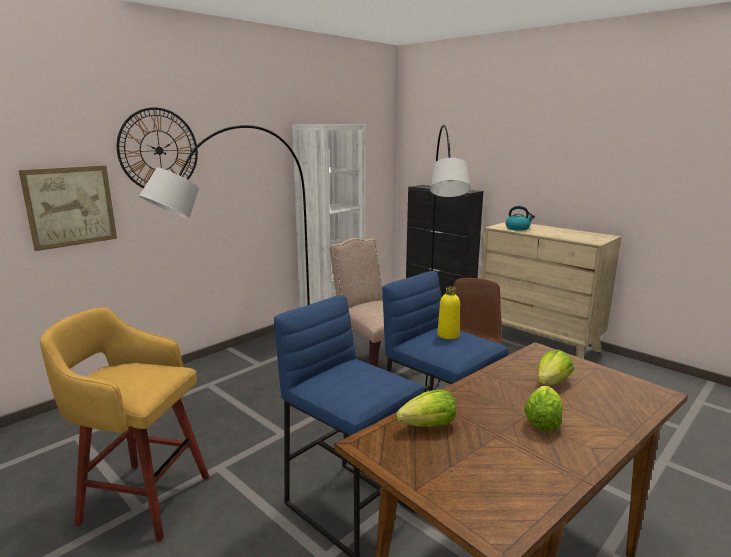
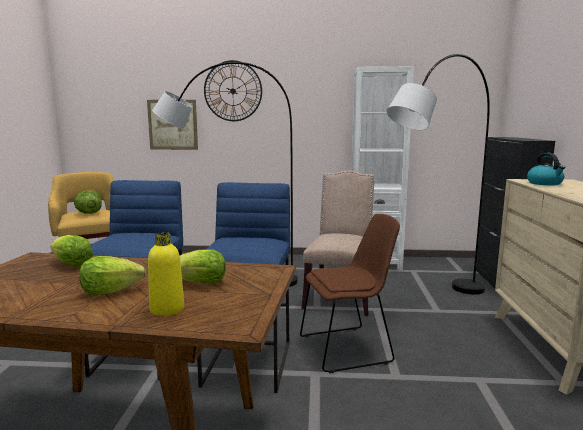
camera: 50 degrees right, 5 degrees down
(136, 377) = (89, 213): none -> lettuce
(448, 335) = (248, 240): yellow bottle -> yellow bottle (167, 309)

